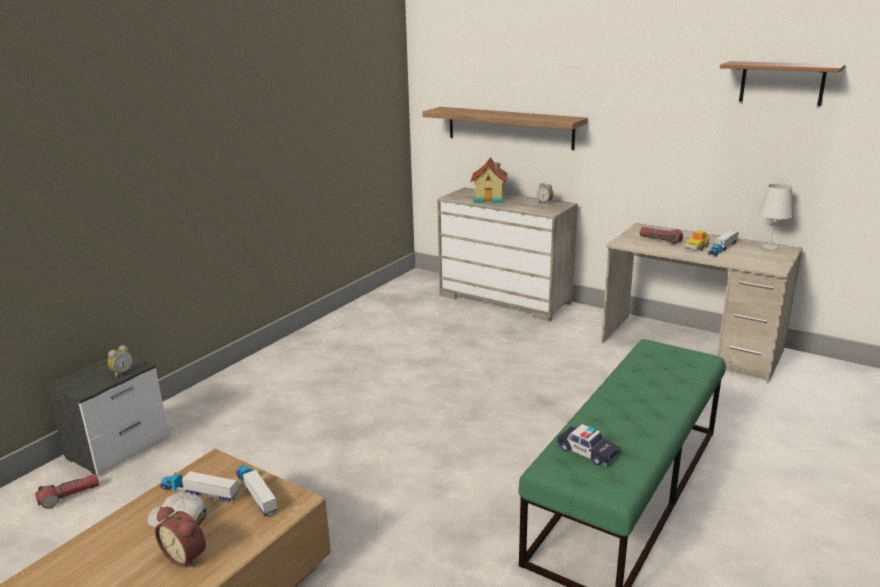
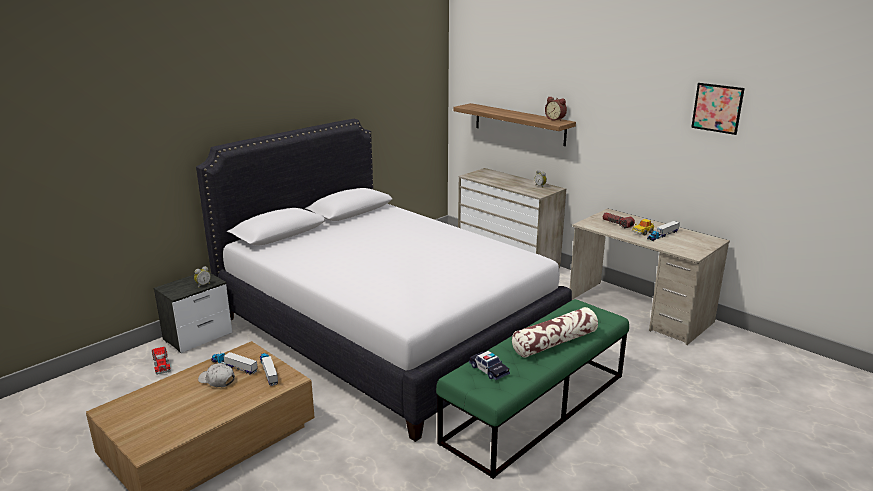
camera: 10 degrees right, 0 degrees up
(69, 496) = (161, 363): flashlight -> toy truck
(186, 555) = (216, 401): alarm clock -> alarm clock (555, 119)
(386, 408) = (386, 331): none -> white bed
(490, 199) = (499, 179): toy house -> none
(653, 401) = (555, 342): none -> pillow
(769, 247) = (702, 237): white table lamp -> none
(782, 83) = (717, 108): brown shelf -> picture

